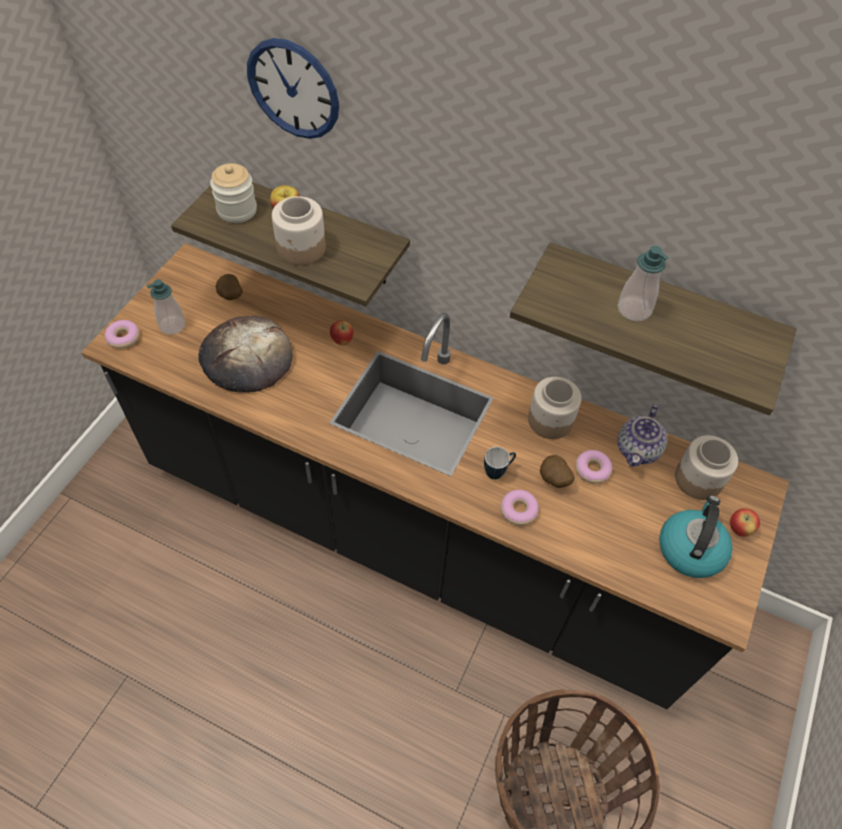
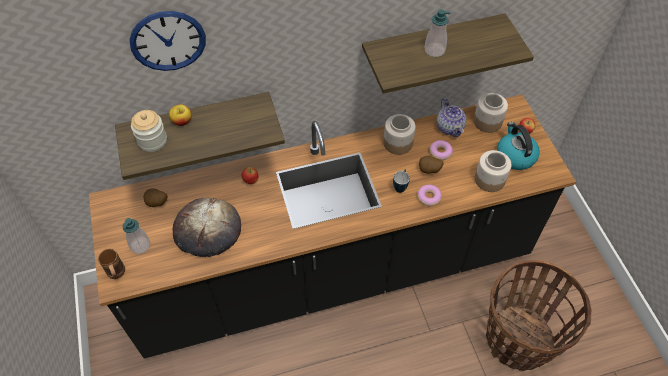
camera: 40 degrees left, 0 degrees up
(123, 337) = (117, 275): donut -> brown mug
(301, 248) = (217, 136): jar -> jar (490, 180)

